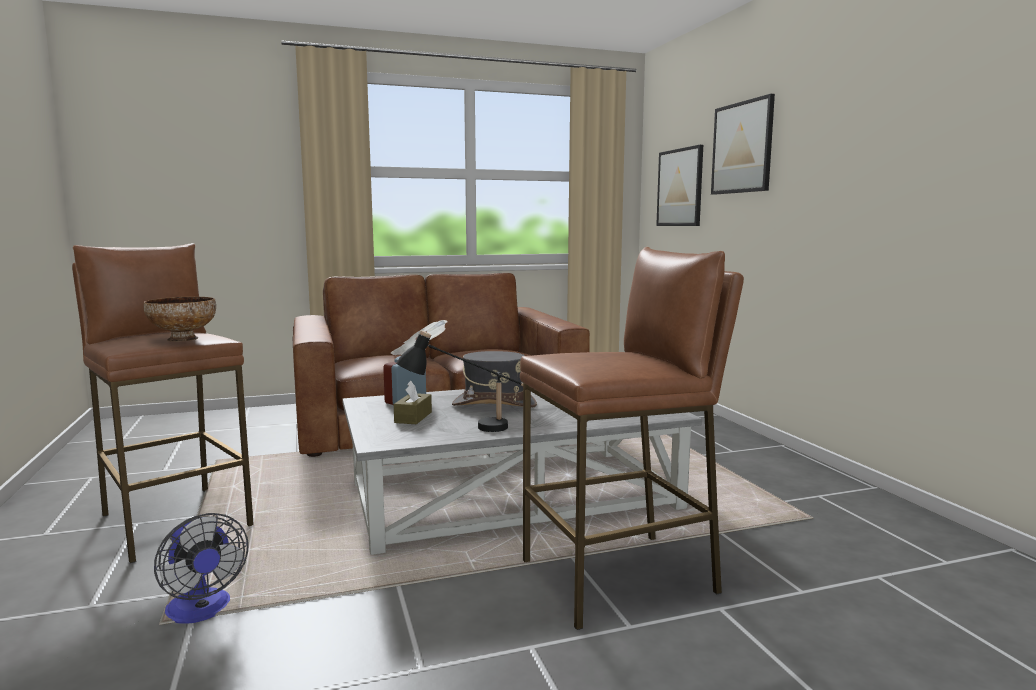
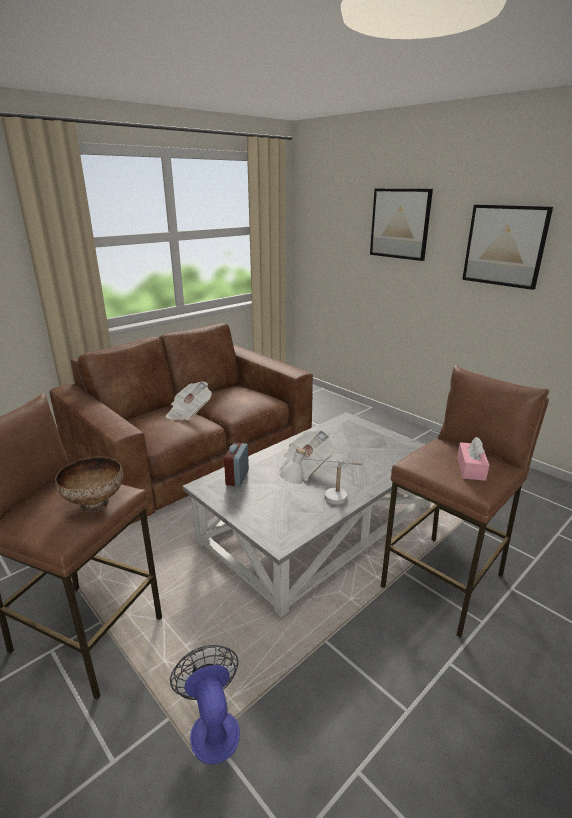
camera: 25 degrees left, 15 degrees up
(202, 611) = (212, 726): fan -> fan turned 135 degrees counterclockwise
(413, 417) = (267, 499): brown tissue box -> none
(470, 429) = (323, 504): black table lamp -> white table lamp
(494, 404) = (305, 467): grey hat -> newspaper
(610, 362) = (471, 468): none -> pink tissue box
(680, 187) = (336, 242): picture -> picture (504, 246)

